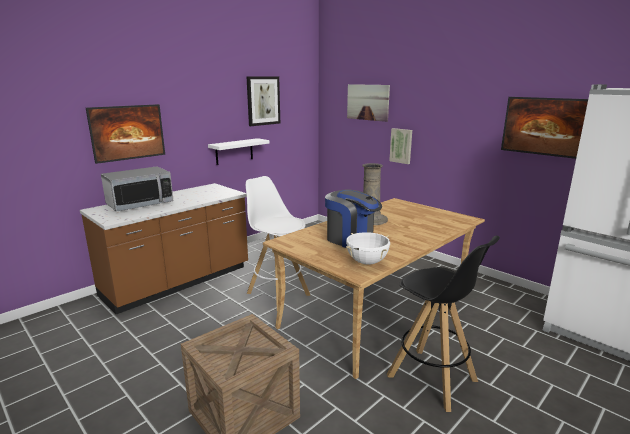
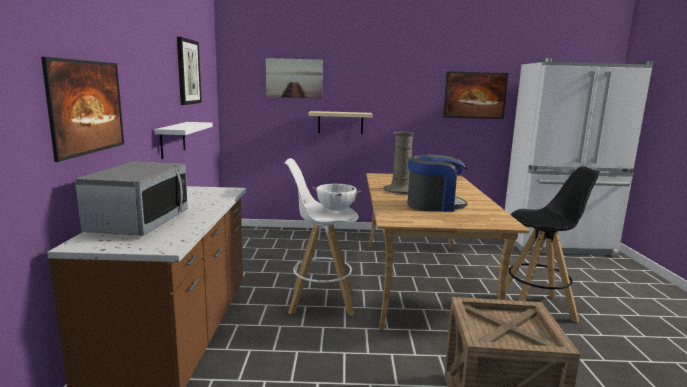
camera: 45 degrees left, 5 degrees down
(367, 262) = (489, 216): white cooking pot -> white cooking pot (336, 210)
(401, 145) = (340, 122): picture -> beige shelf

